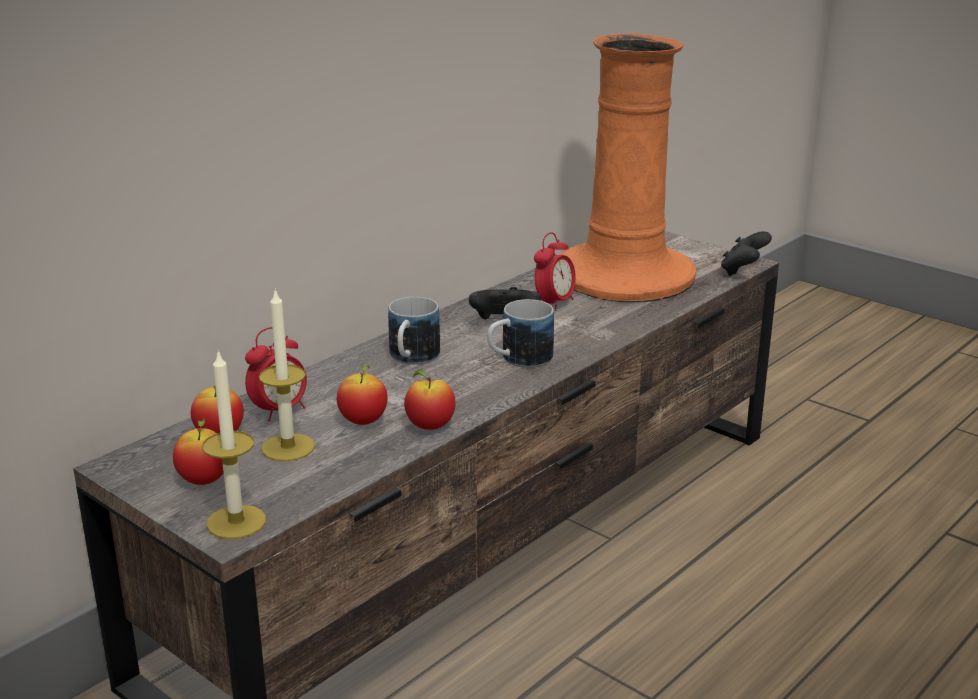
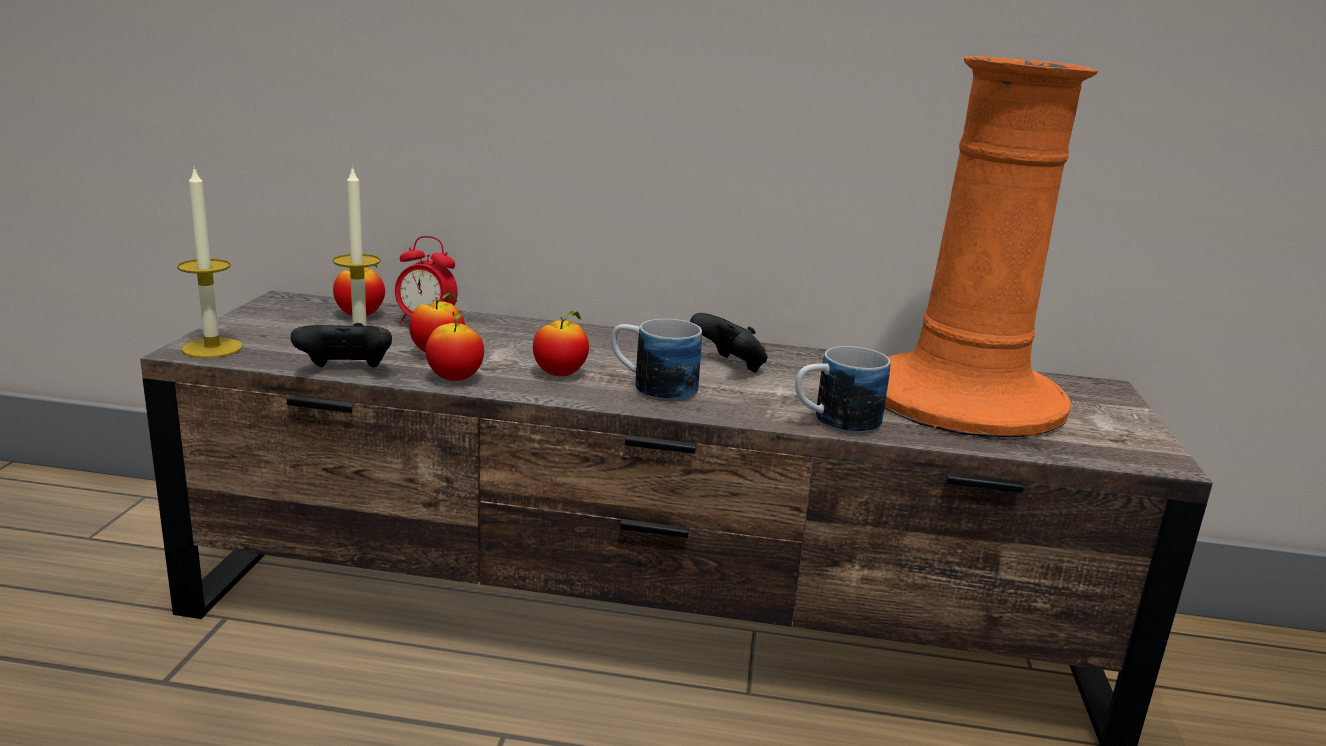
camera: 55 degrees right, 5 degrees down
(204, 480) = (277, 326): apple -> apple (560, 374)
(411, 359) = (589, 346): mug -> mug (834, 422)
(554, 304) = (818, 379): alarm clock -> none
(743, 271) = (1124, 462): black game controller -> black game controller (345, 372)

